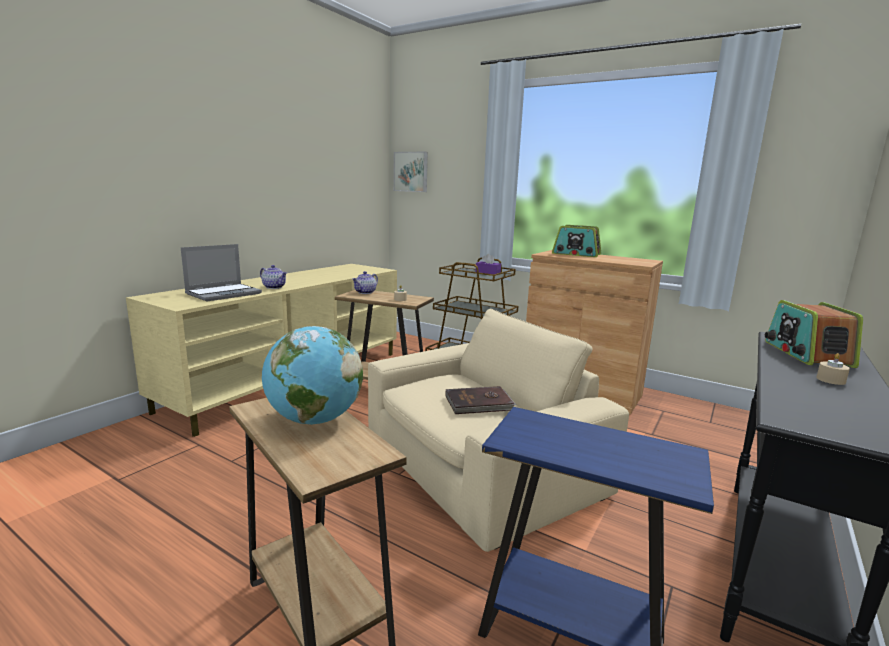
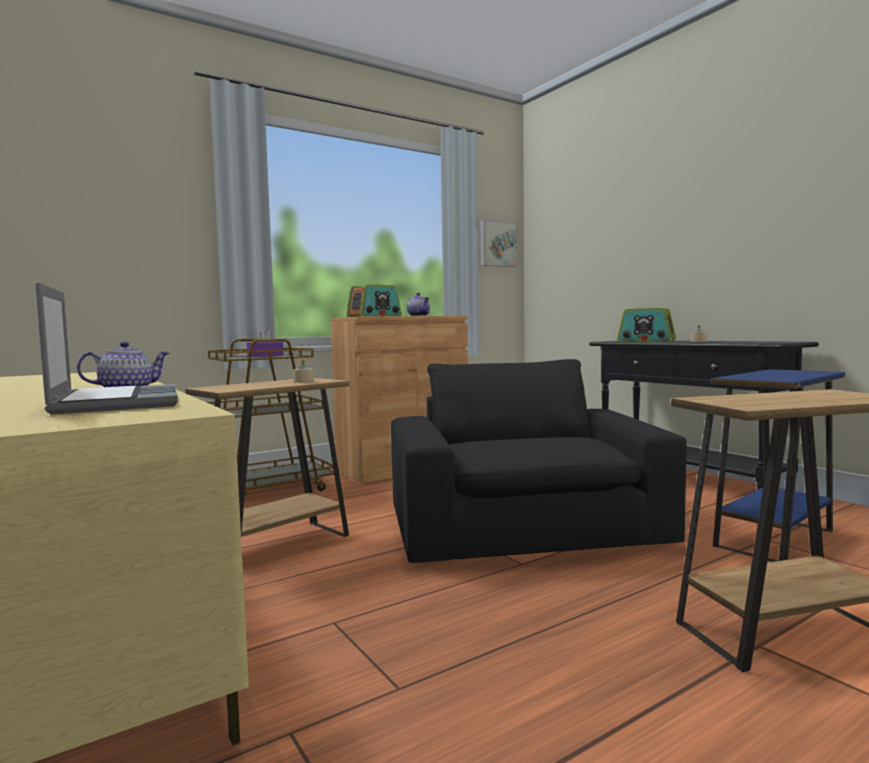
camera: 65 degrees left, 10 degrees down
(314, 420) = (773, 397): globe -> none
(365, 292) = (227, 386): teapot -> teapot (419, 316)
(411, 172) = (49, 212): picture -> picture (497, 244)
(478, 465) = (524, 526): beige armchair -> black armchair
(479, 403) = (556, 438): brown book -> none

